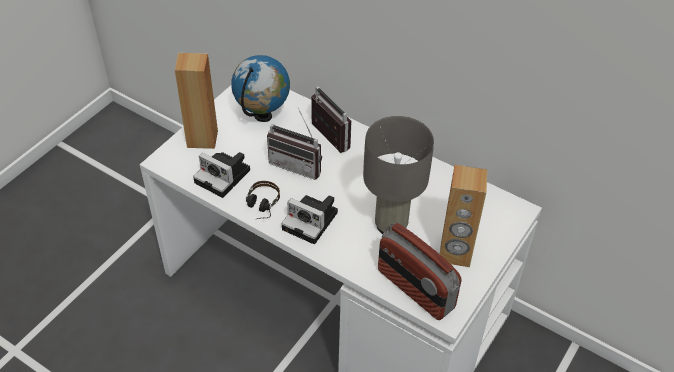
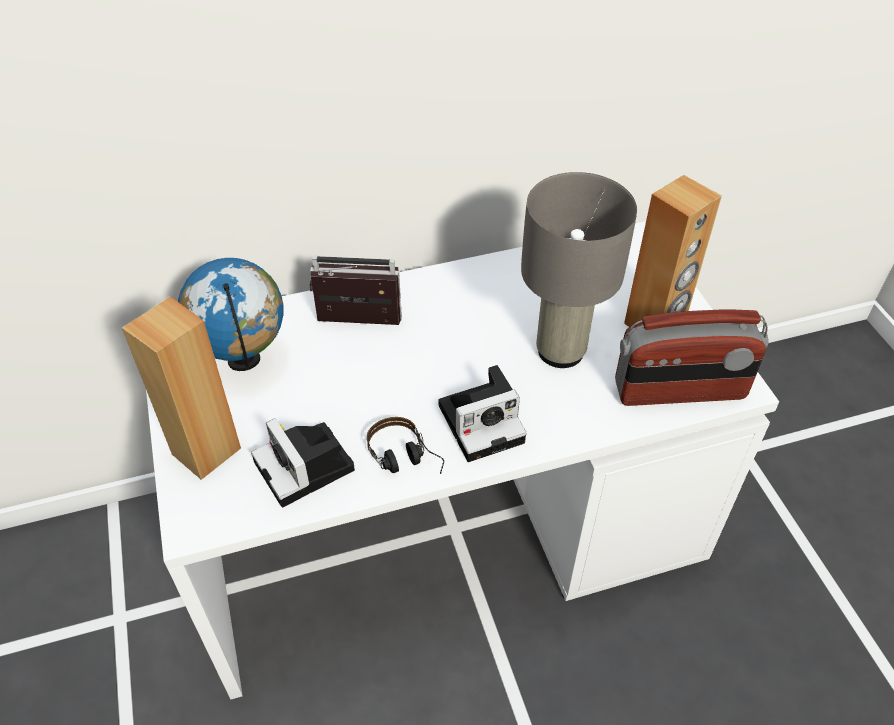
camera: 50 degrees left, 0 degrees up
(224, 177) = (307, 468): camera -> camera turned 75 degrees clockwise
(298, 164) = (371, 376): radio -> none

